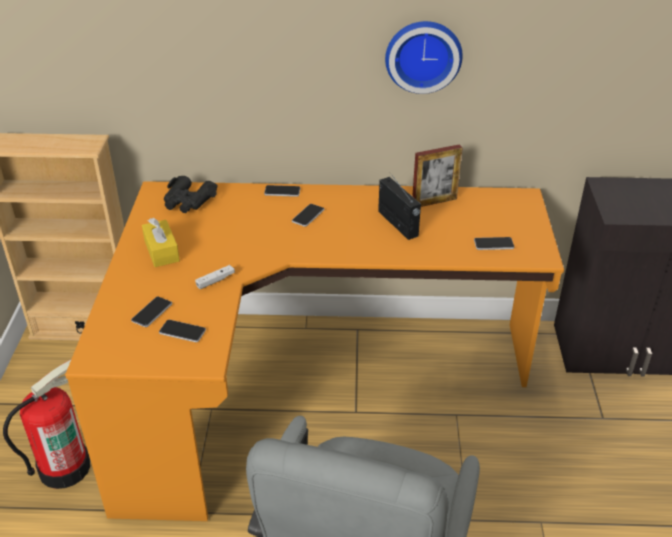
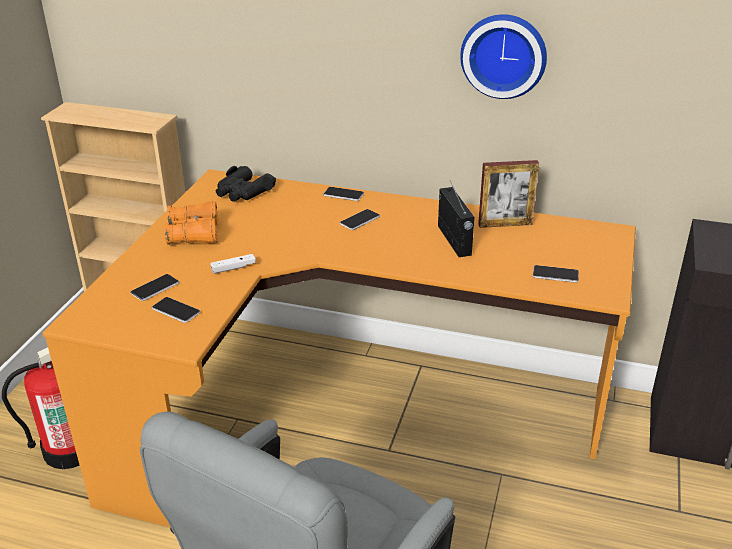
camera: 15 degrees right, 5 degrees down
(161, 251) = (194, 233): yellow tissue box -> orange binoculars

